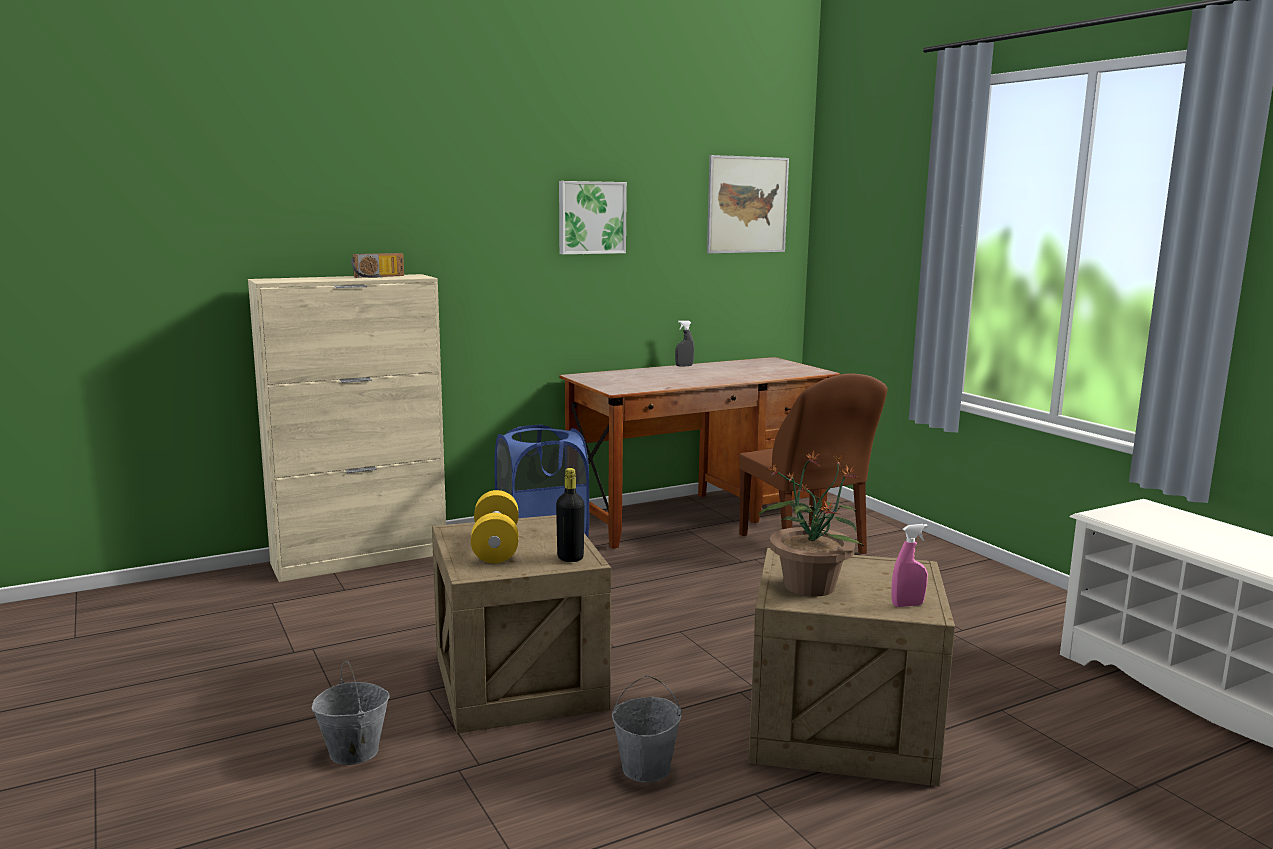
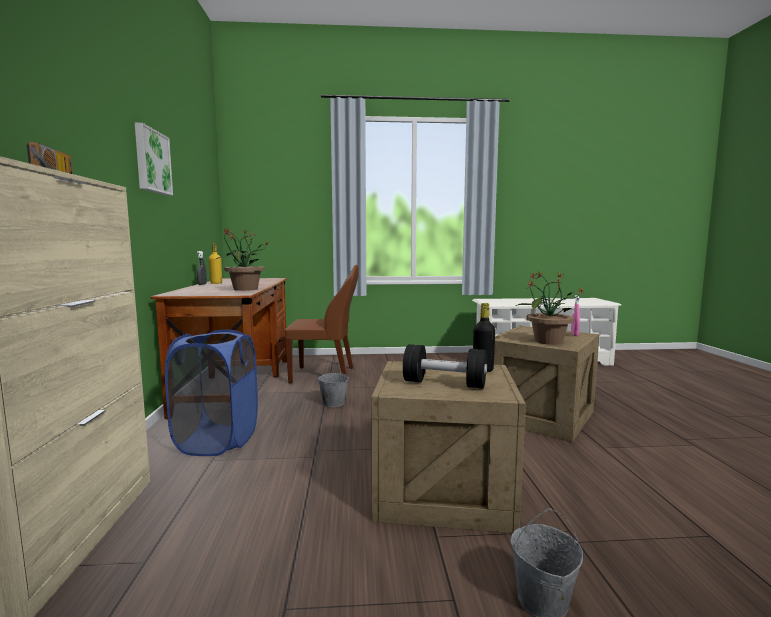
camera: 65 degrees left, 5 degrees down
(496, 546) = (444, 384): yellow dumbbell -> black dumbbell
(646, 768) = (576, 469): grey bucket -> grey bucket (333, 403)
(661, 384) = (244, 289): none -> potted plant
(707, 366) = (216, 283): none -> yellow bottle
(747, 205) = (204, 174): picture -> none

